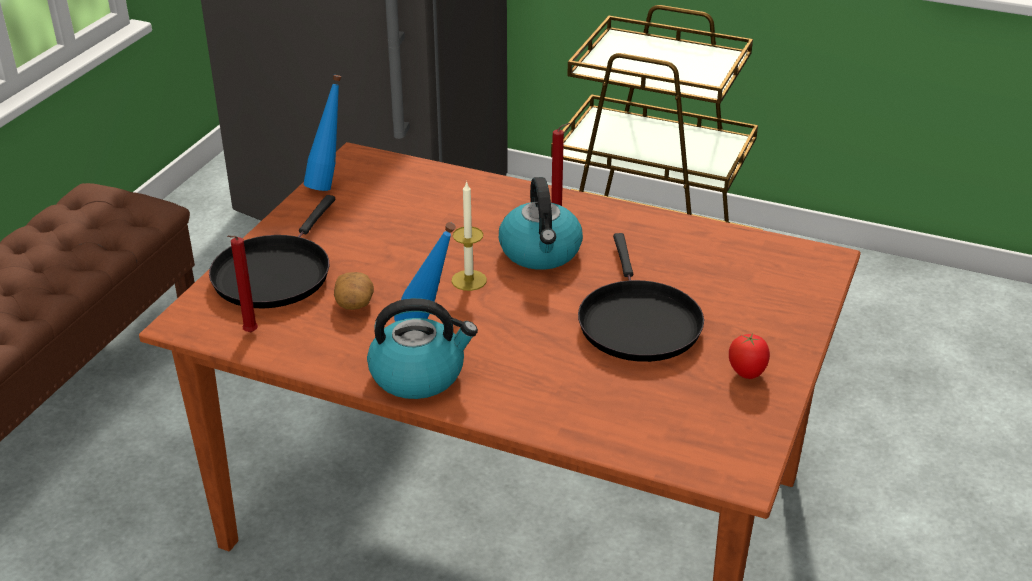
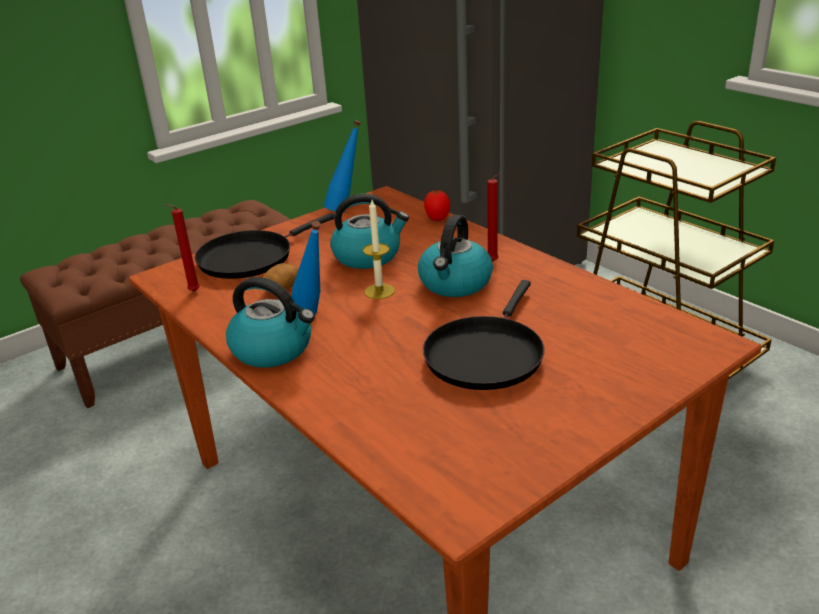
camera: 30 degrees right, 5 degrees down
(415, 240) = (368, 256): none -> kettle
(747, 374) = (548, 424): tomato -> tomato (437, 219)

